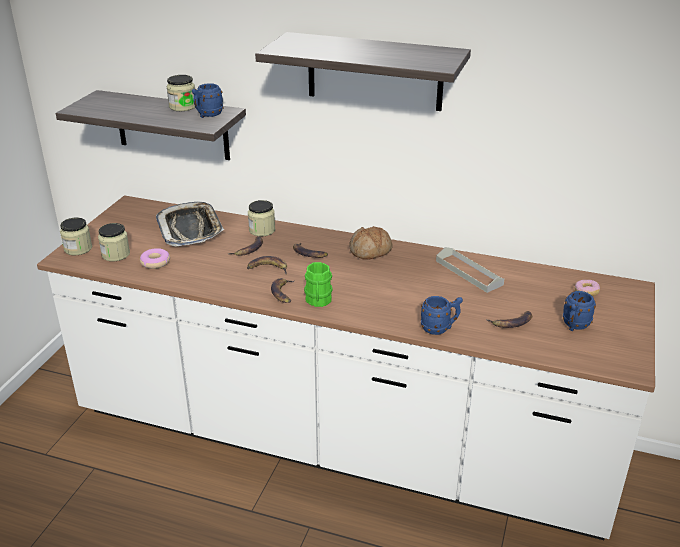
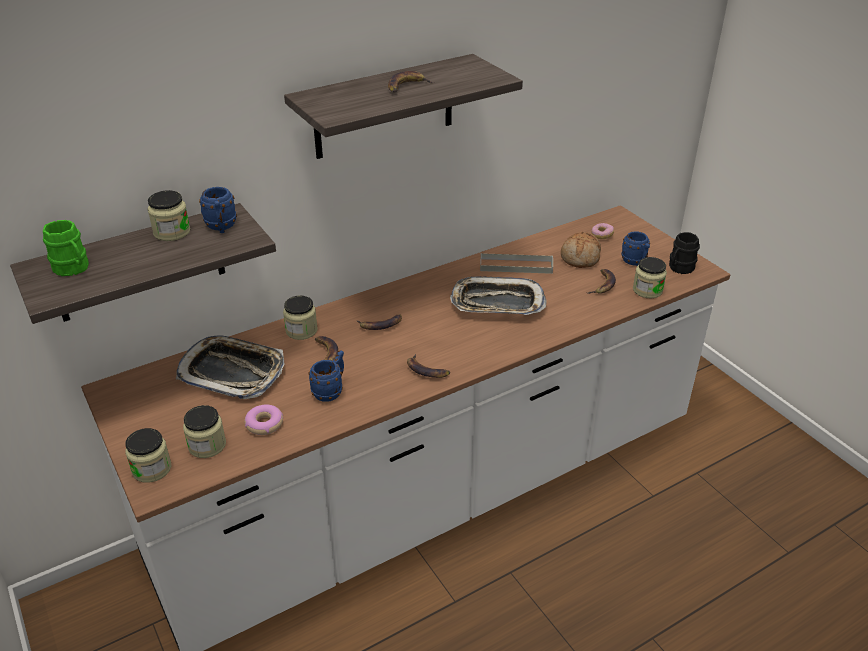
camera: 50 degrees left, 5 degrees up
(268, 268) = (374, 359): banana -> banana (406, 86)
(318, 301) = (464, 358): green mug -> green mug (73, 269)
(371, 251) = (422, 292): bread -> bread (581, 257)
(405, 286) = (497, 303): none -> tray
(440, 328) = (574, 319): blue mug -> blue mug (331, 391)
(543, 348) = (647, 290): none -> jar
(608, 353) = (679, 268): none -> black mug

